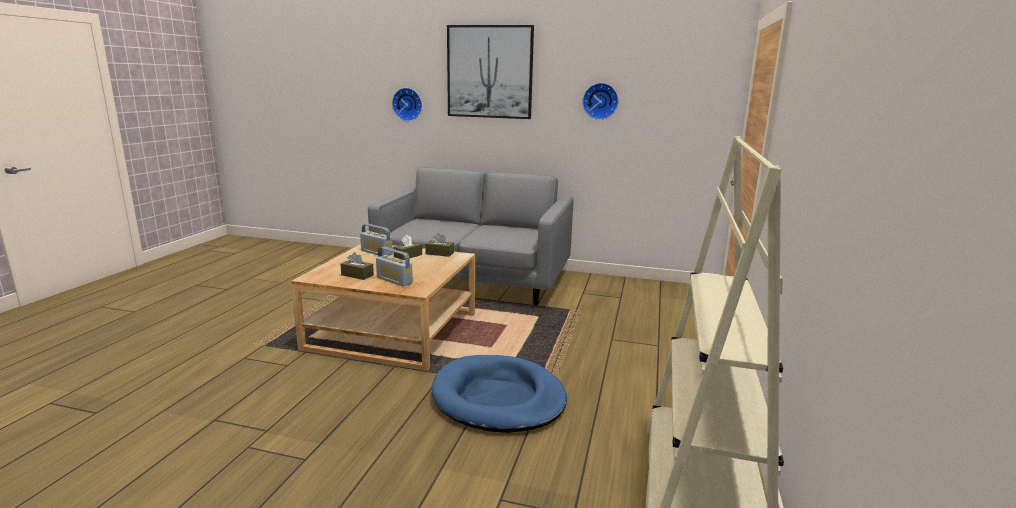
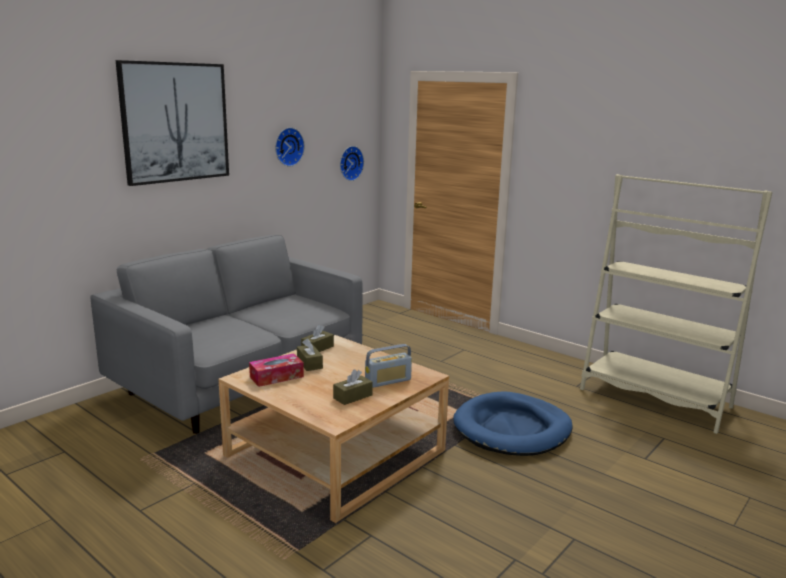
camera: 65 degrees left, 0 degrees up
(376, 252) = (276, 377): radio -> tissue box
(408, 104) = (62, 178): wall clock -> wall clock (350, 163)

